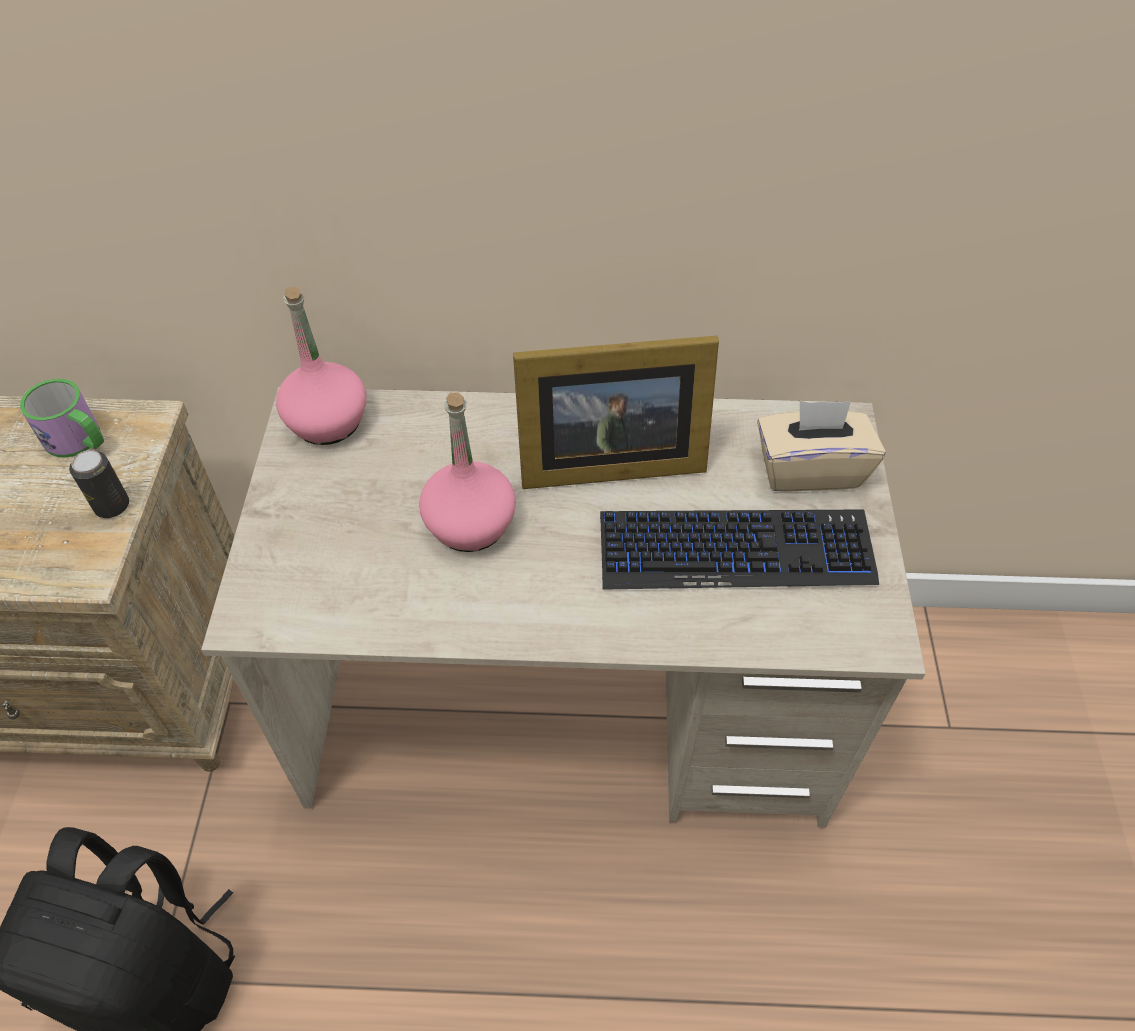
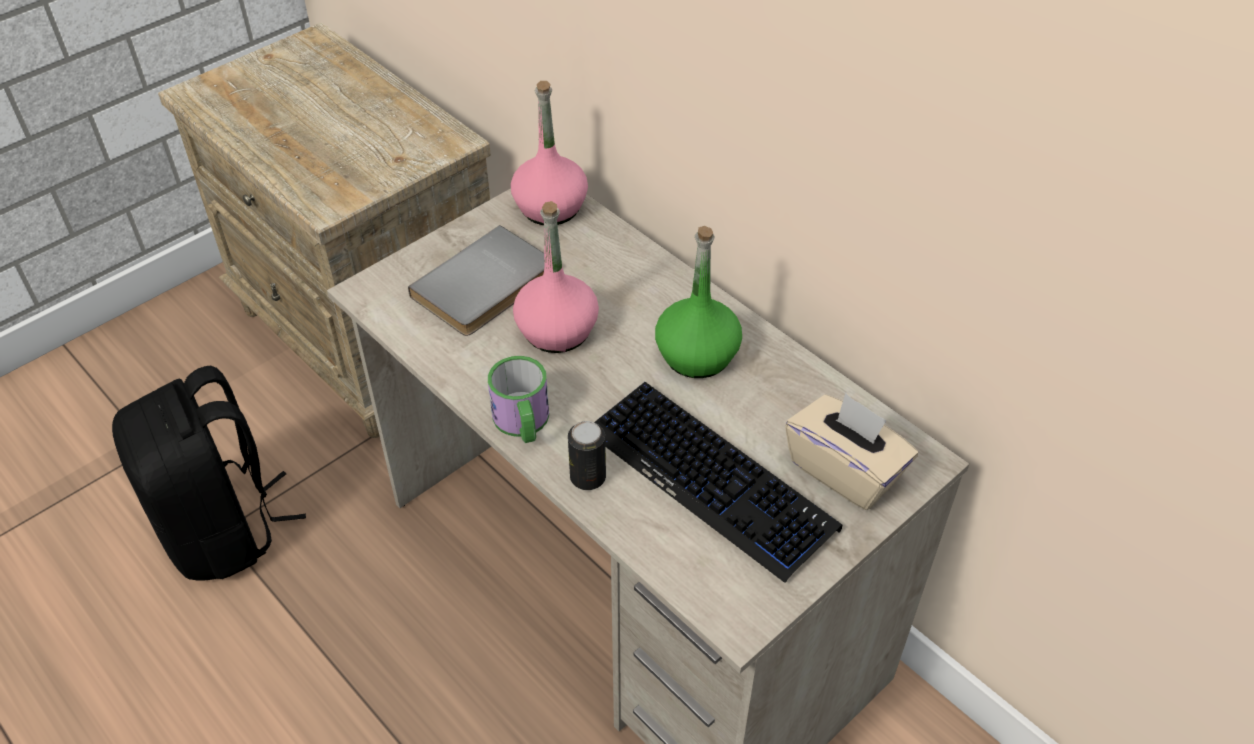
camera: 45 degrees right, 5 degrees down
(79, 440) = (407, 130): mug -> mug (523, 423)
(112, 506) = (380, 179): can -> can (588, 477)
(359, 531) = (487, 286): none -> grey book
(604, 460) = (697, 355): picture frame -> green bottle

